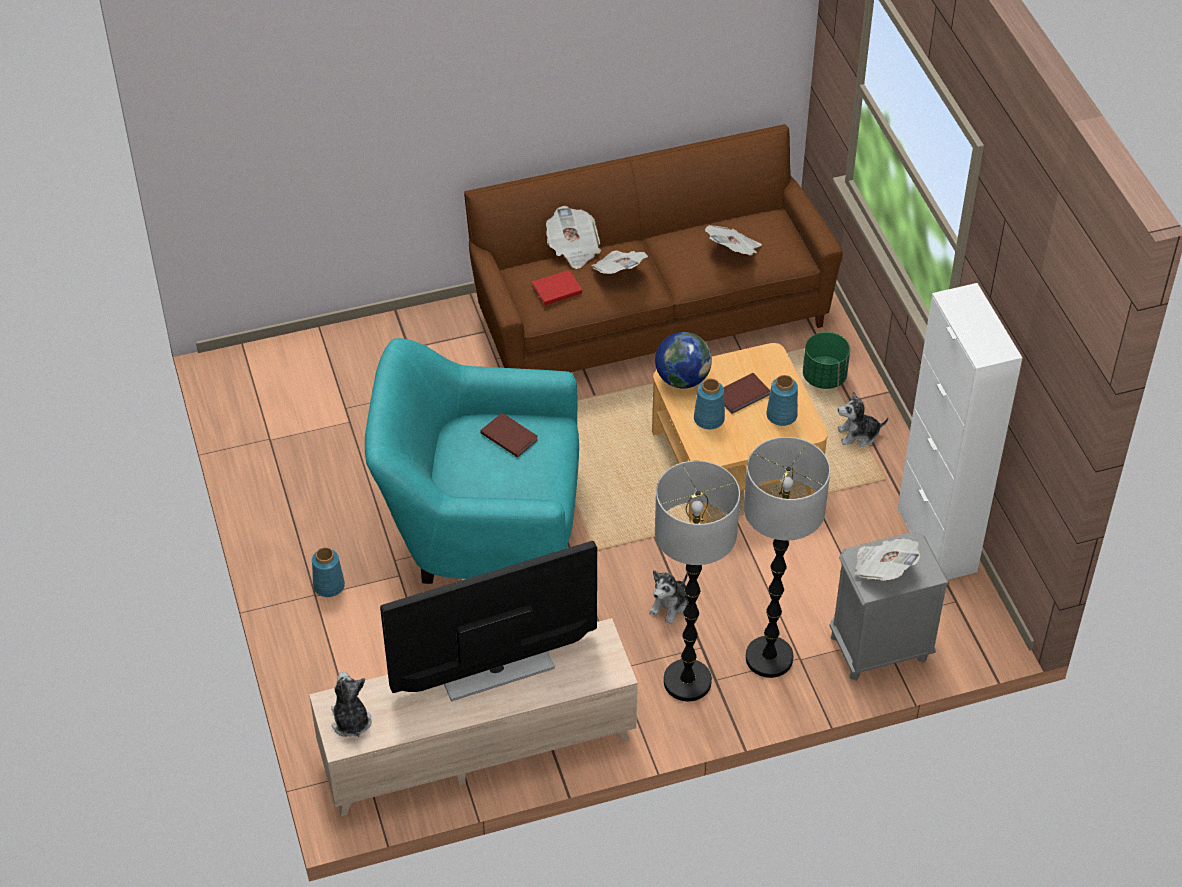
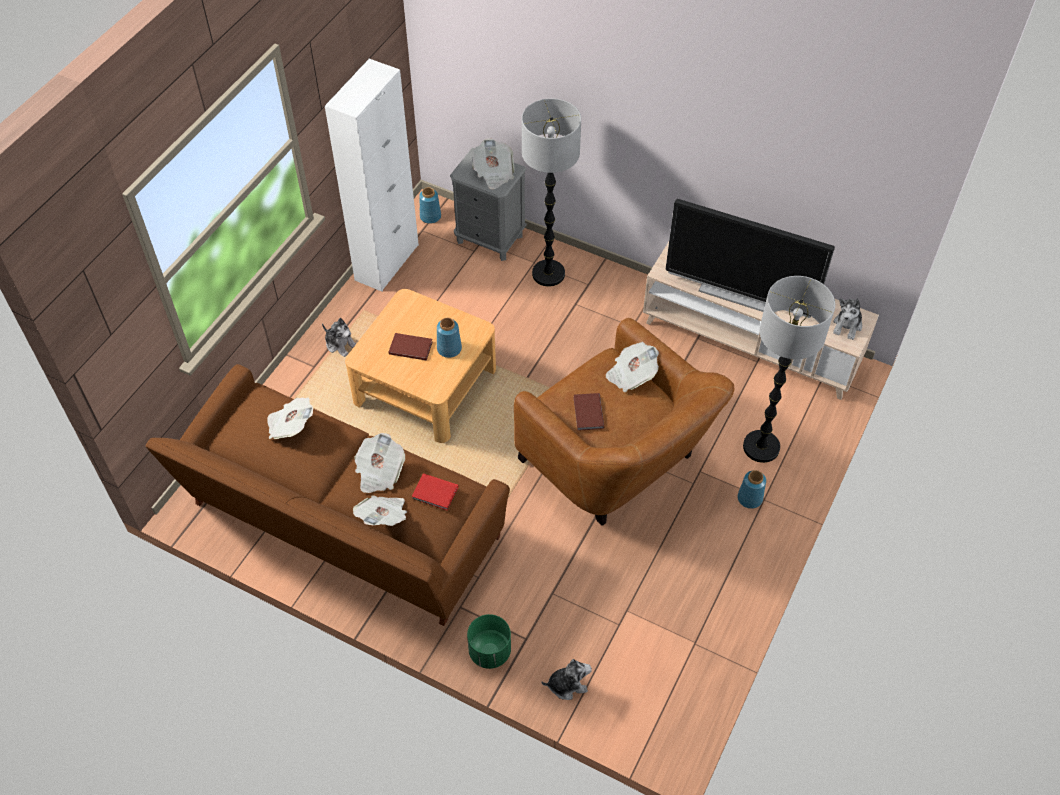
camera: 135 degrees left, 5 degrees up
(480, 525) = (618, 464): turquoise armchair -> brown armchair
(509, 497) = (631, 375): none -> newspaper
(671, 605) = (565, 335): plush toy -> plush toy (567, 684)
(682, 379) = (430, 385): globe -> none
(687, 681) = (603, 294): floor lamp -> floor lamp (761, 447)
(781, 415) = (407, 319): blue vase -> blue vase (431, 216)
(824, 377) = (305, 392): green planter -> green planter (489, 651)

